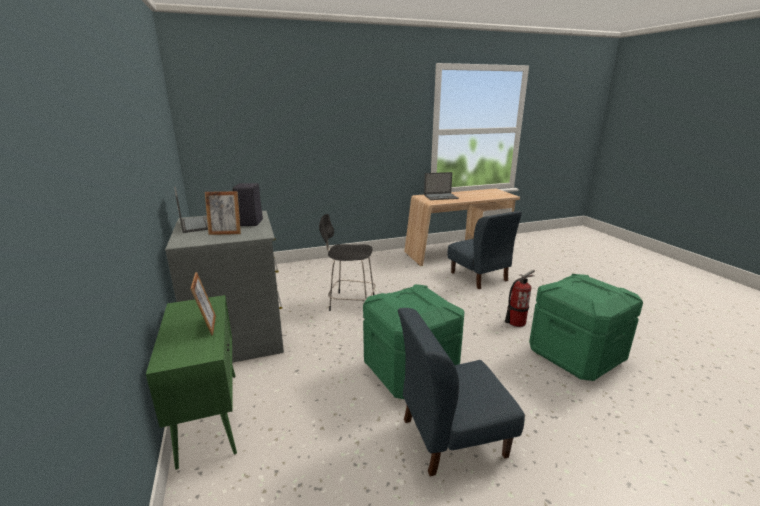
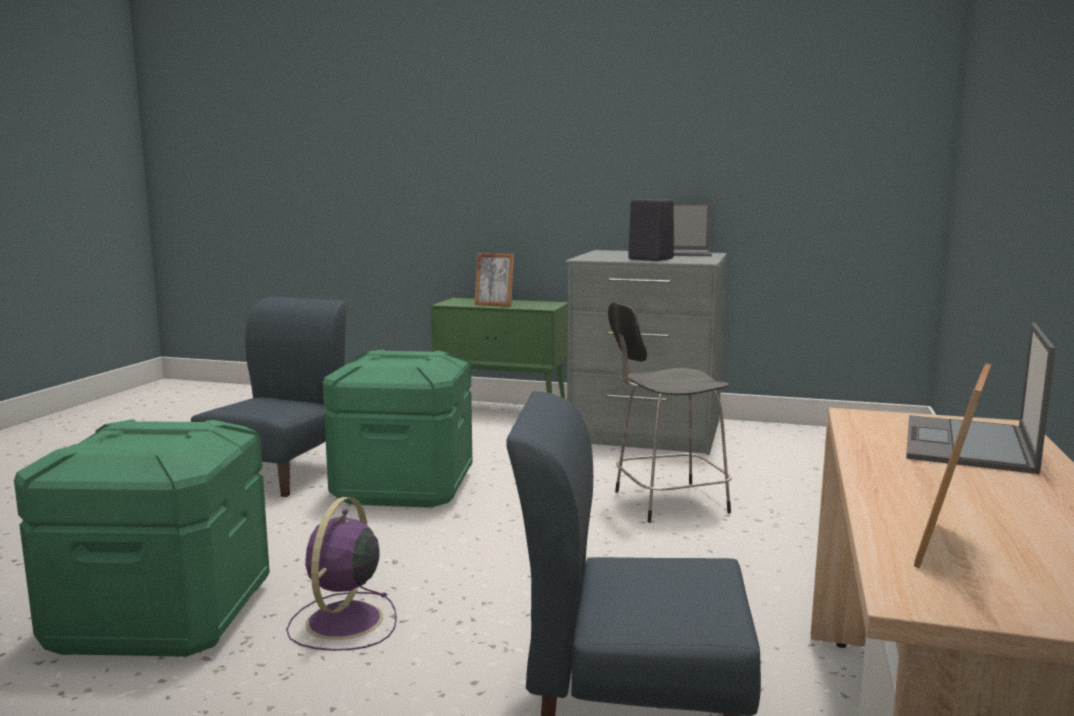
camera: 125 degrees right, 10 degrees down
(225, 233) = (617, 255): picture frame -> picture frame (945, 547)
(350, 302) = (666, 502): black chair -> black chair turned 150 degrees counterclockwise
(516, 322) = (343, 622): fire extinguisher -> purple fan

